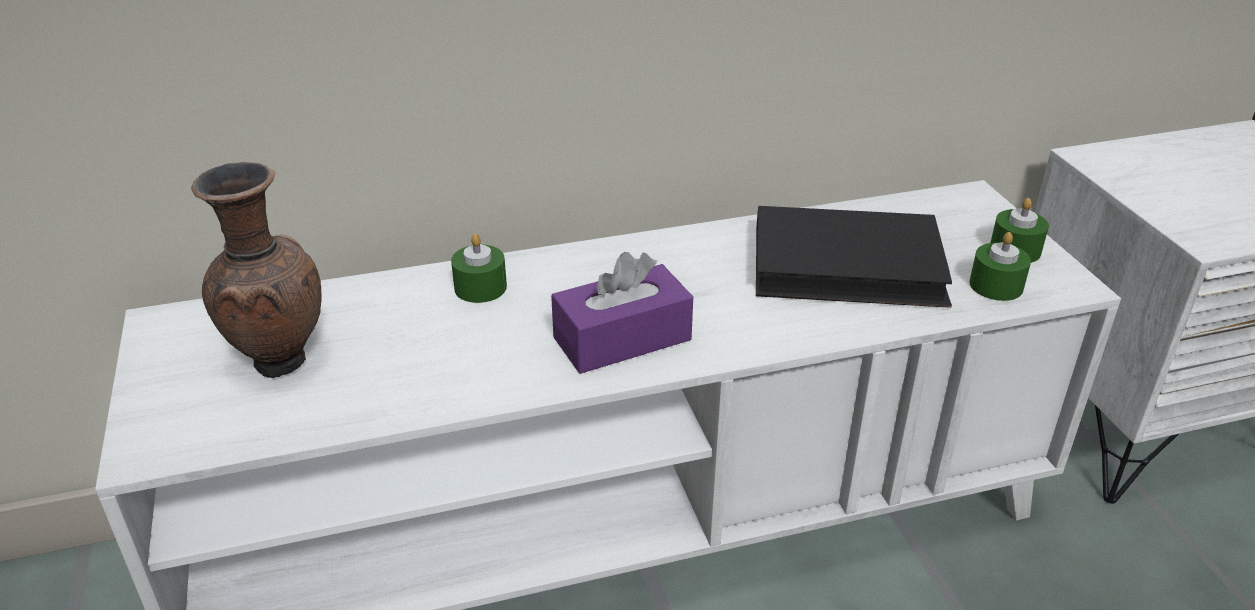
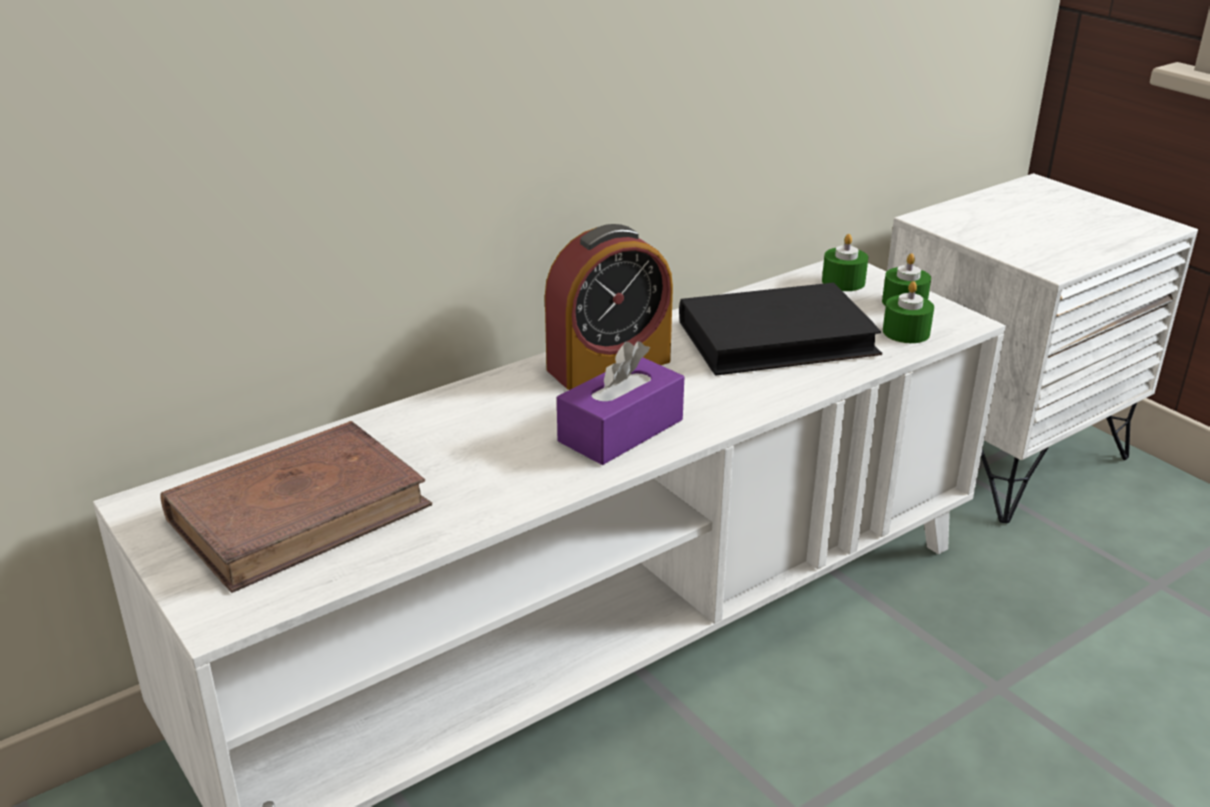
camera: 20 degrees left, 5 degrees down
(278, 361) = (299, 512): brown vase -> brown book
(480, 287) = (457, 413): green candle -> green candle (843, 282)
(656, 263) = (608, 365): none -> alarm clock

